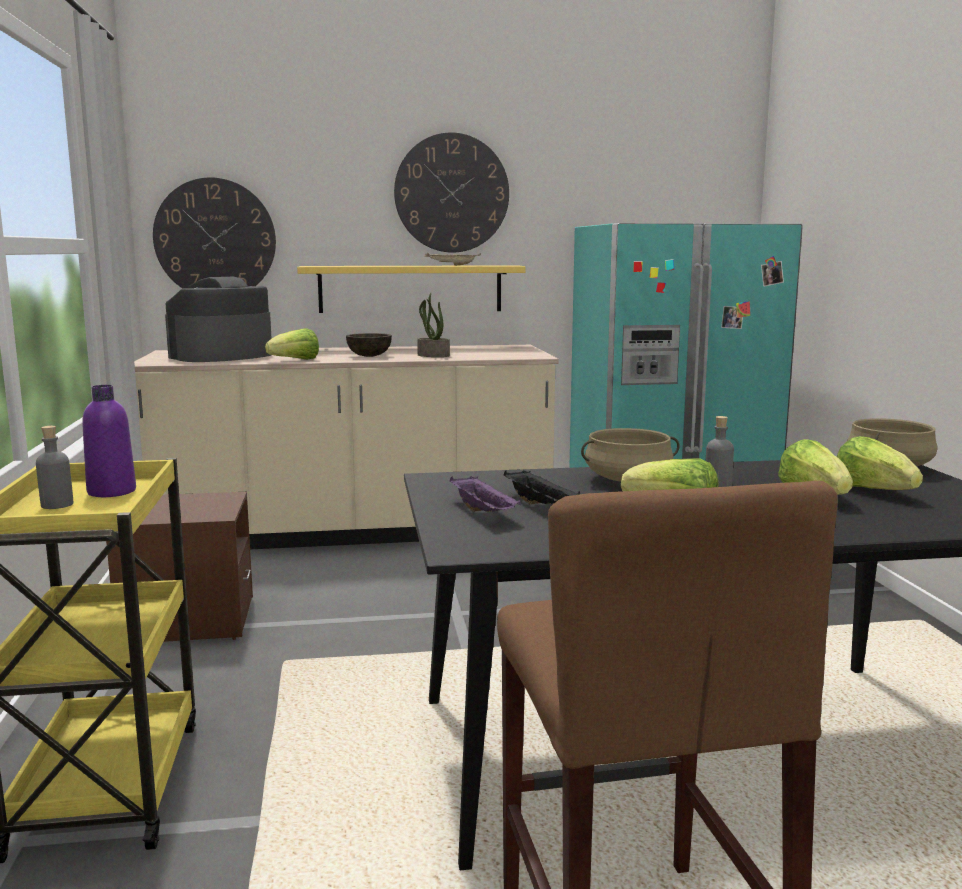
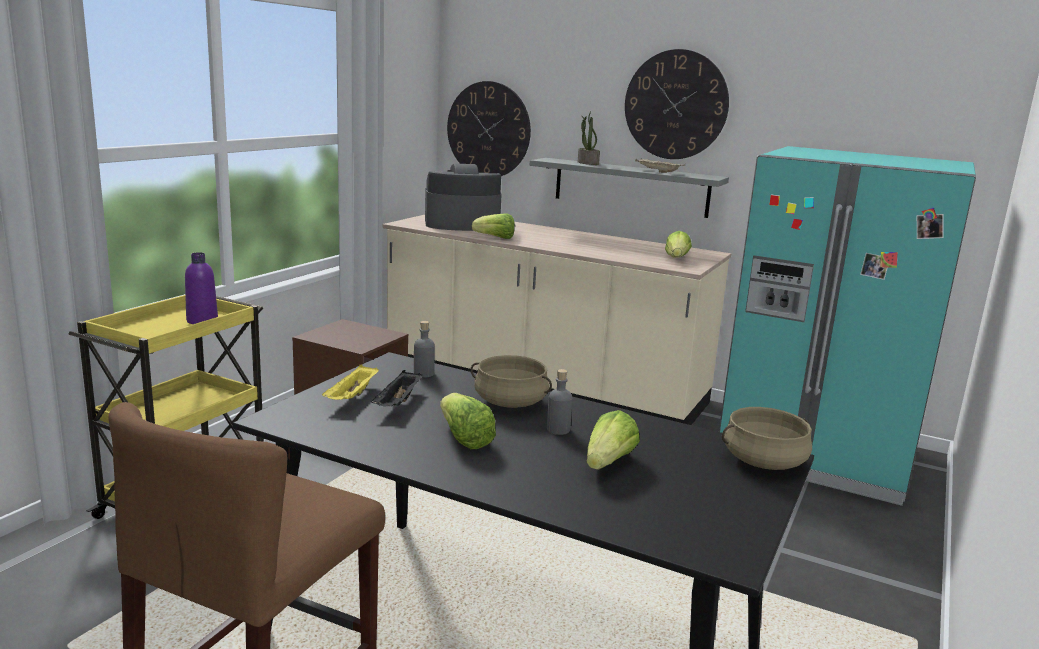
camera: 35 degrees right, 5 degrees up
(57, 505) = (162, 322): grey bottle -> grey bottle (423, 374)
(369, 356) = (558, 243): brown bowl -> none
(410, 289) = (630, 187): yellow shelf -> grey shelf
(432, 355) = (605, 251): potted plant -> potted plant (587, 163)
(484, 512) = (352, 397): purple tray -> yellow tray
(873, 491) = (671, 477): lettuce -> lettuce (676, 259)

